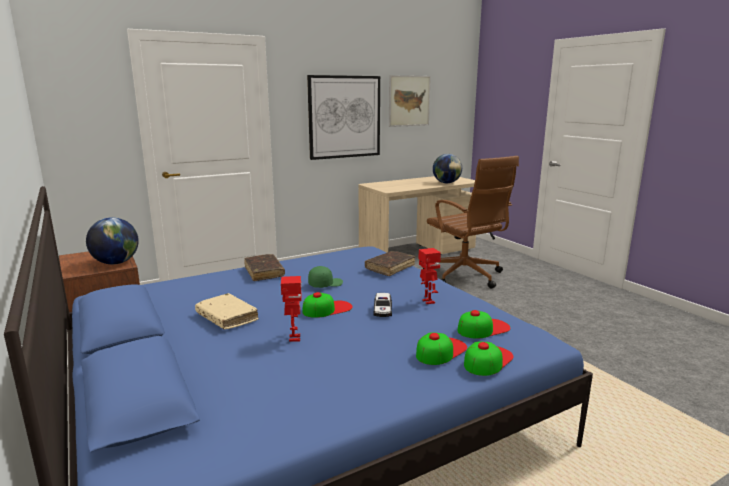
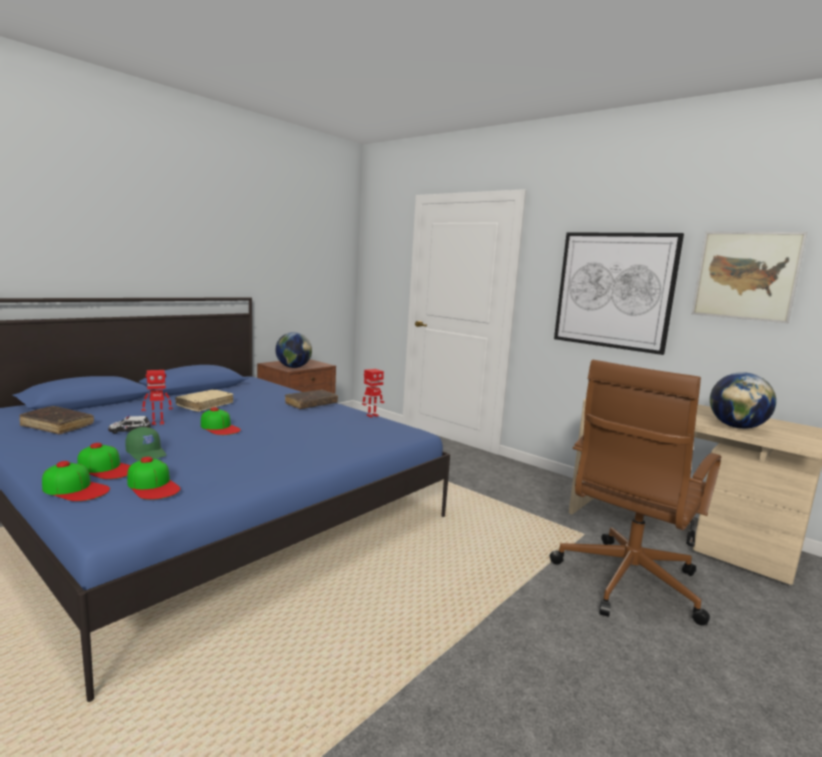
camera: 70 degrees right, 5 degrees down
(325, 284) = (287, 424): green cap -> green cap (147, 453)
(382, 310) = (213, 444): toy car -> toy car (129, 430)
(390, 268) = (349, 443): brown book -> brown book (57, 426)
(427, 301) = (242, 463): toy robot -> toy robot (372, 415)

